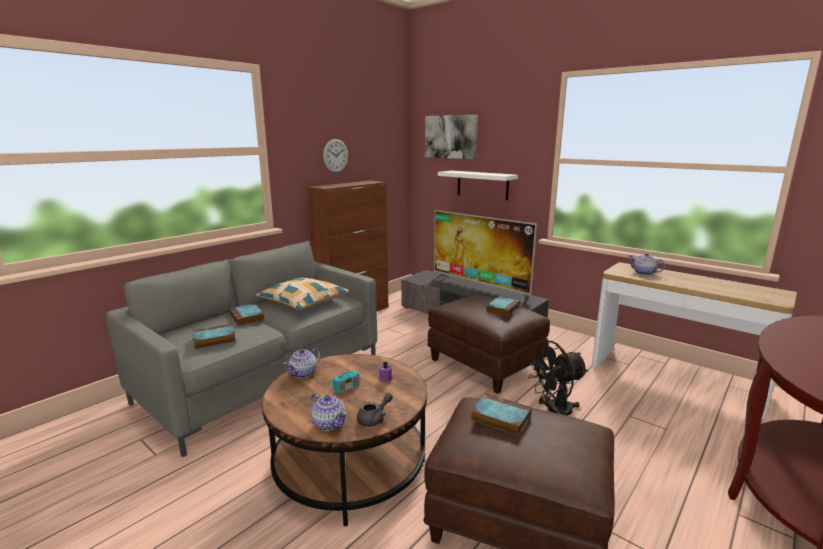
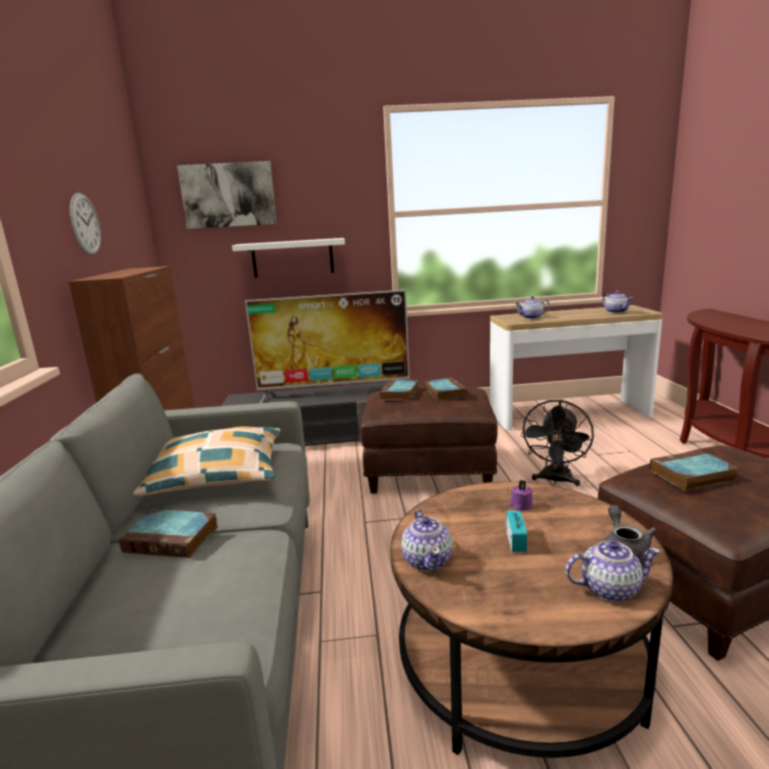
camera: 45 degrees left, 0 degrees up
(213, 339) = (201, 603): book -> book (400, 394)
(744, 291) = (616, 312): none -> teapot

